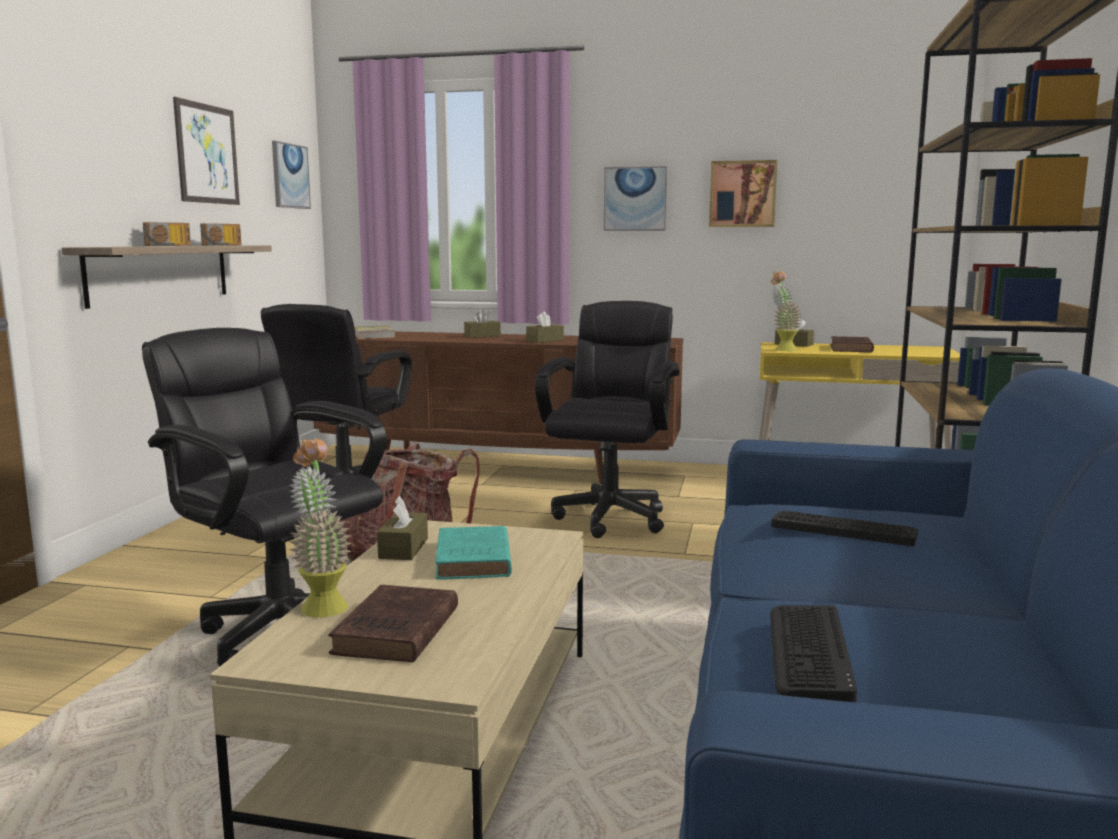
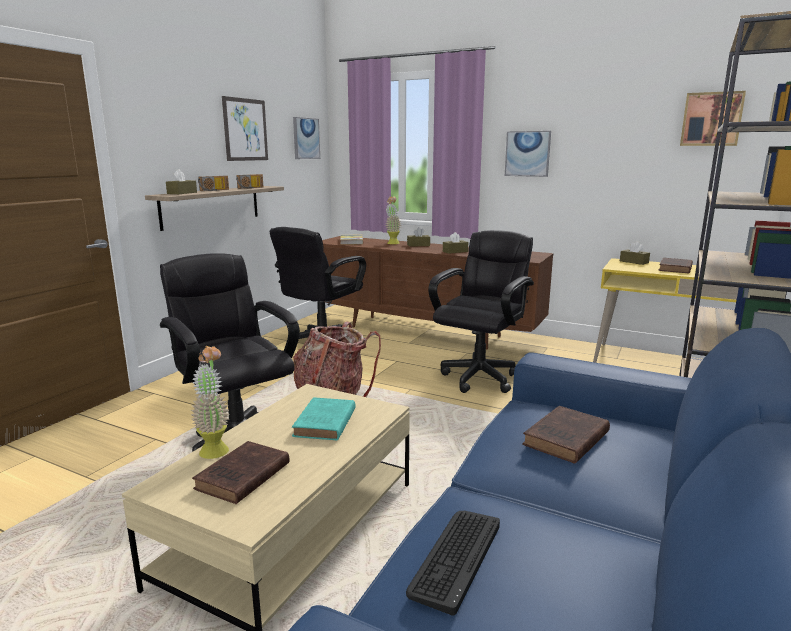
camera: 15 degrees right, 5 degrees up
(403, 548) = (289, 408): brown tissue box -> brown tissue box (182, 193)
(742, 194) = (605, 151): picture -> picture (711, 119)
(782, 349) = (620, 266): potted plant -> potted plant (392, 242)
(843, 529) = (565, 439): keyboard -> brown book

